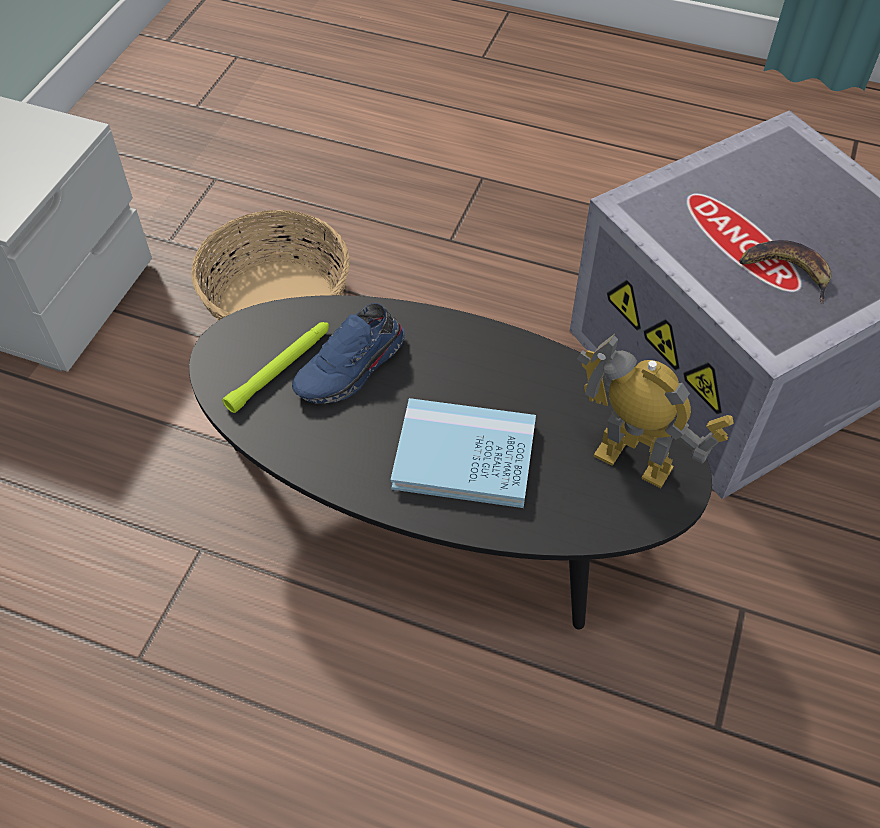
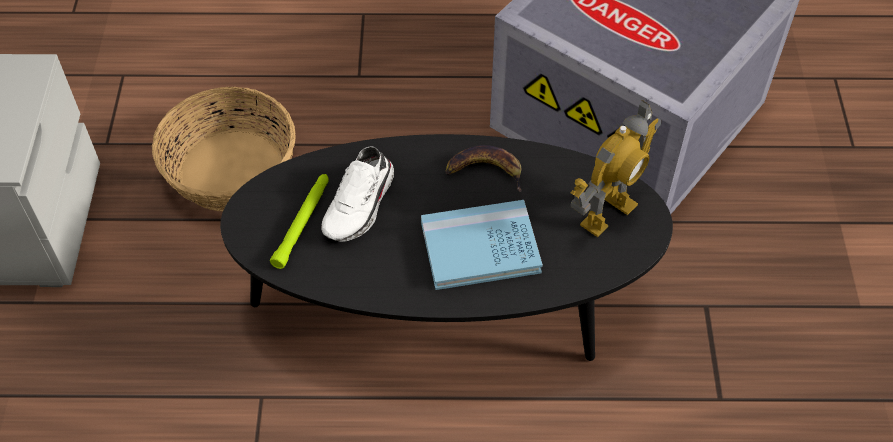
camera: 20 degrees left, 0 degrees up
(352, 369) = (361, 205): blue shoe -> white shoe
(633, 461) = (607, 213): toy robot -> toy robot turned 120 degrees clockwise
(787, 272) = (666, 36): banana -> banana (486, 171)

